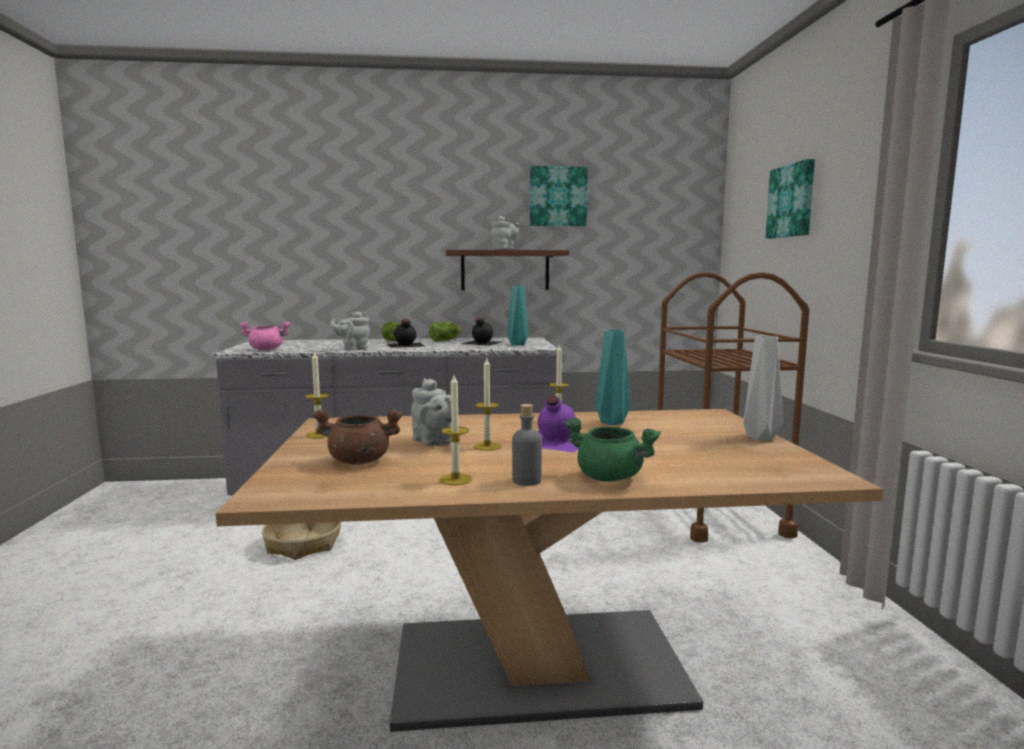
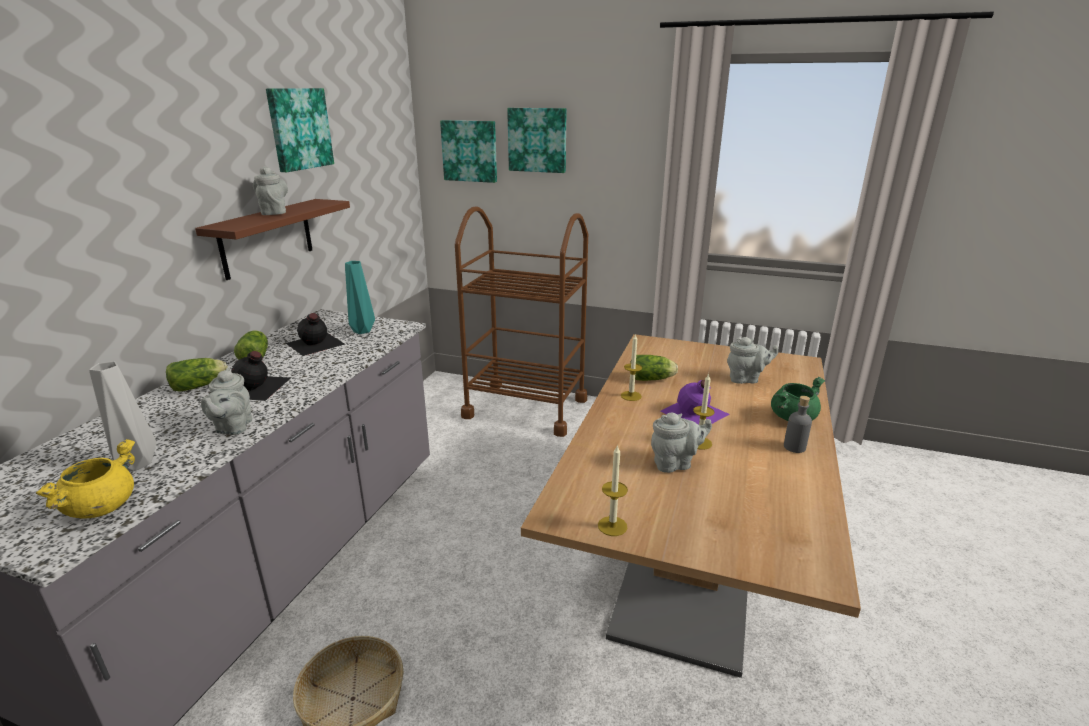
camera: 65 degrees left, 15 degrees up
(267, 349) = (101, 507): pink cooking pot -> yellow cooking pot
(358, 461) = (724, 512): brown cooking pot -> none
(455, 479) = (787, 474): candle -> none
(612, 423) = (653, 379): turquoise vase -> lettuce
(690, 453) = (746, 379): none -> grey teapot
(749, 223) = (470, 151): none -> picture
(760, 438) = (718, 350): grey vase -> grey vase (138, 465)

